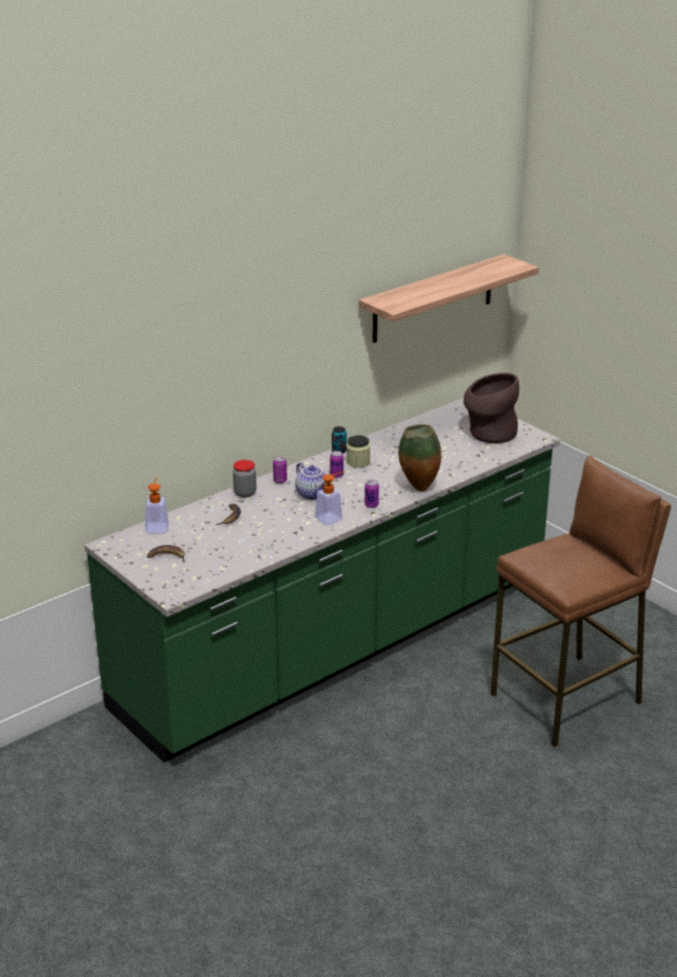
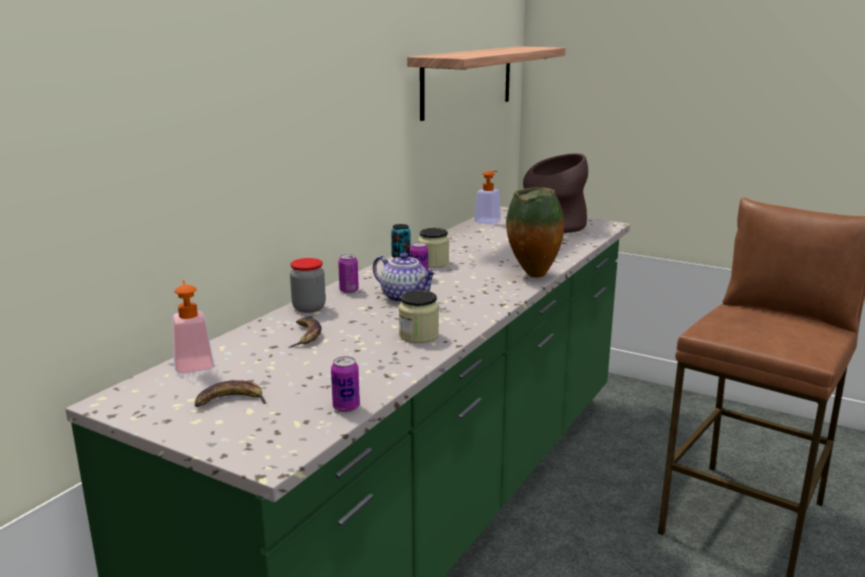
camera: 20 degrees left, 10 degrees down
(298, 529) = (418, 335): none -> jar
(332, 517) = (454, 316): soap dispenser -> soap dispenser (489, 220)
(371, 505) = (493, 297): can -> can (346, 407)

